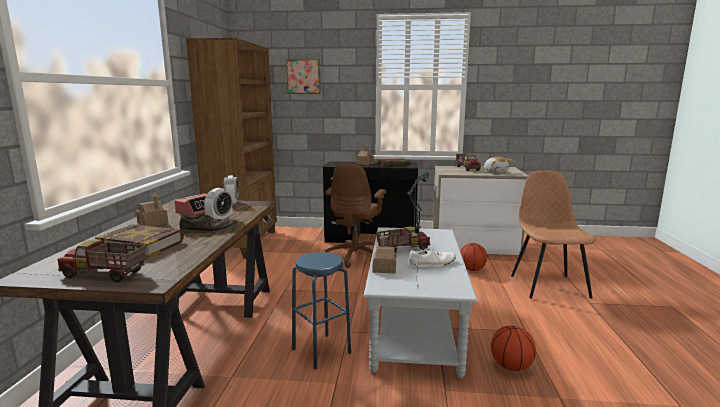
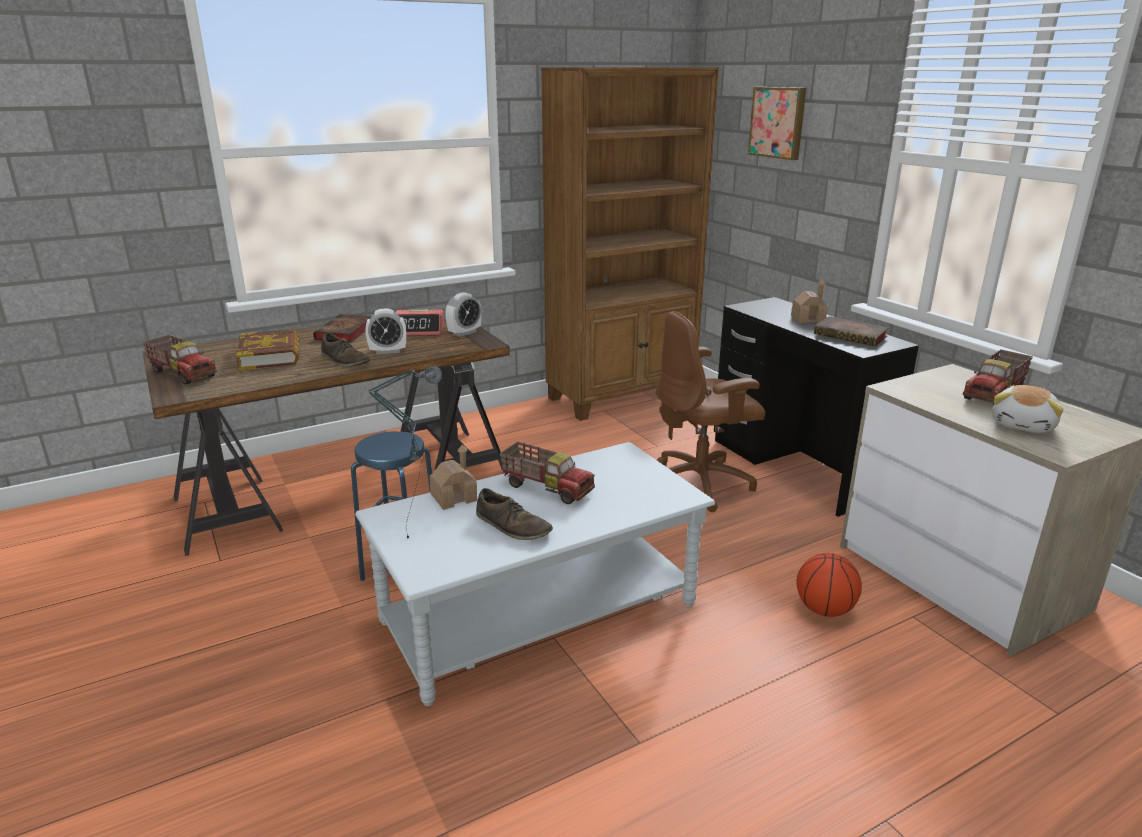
camera: 55 degrees right, 10 degrees up
(104, 275) = (183, 373): toy truck -> toy truck turned 150 degrees clockwise
(153, 223) = (345, 333): toy house -> book
(432, 263) = (513, 526): white shoe -> brown shoe
(511, 366) = (499, 751): basketball -> none
(548, 286) = (893, 733): brown chair -> none

